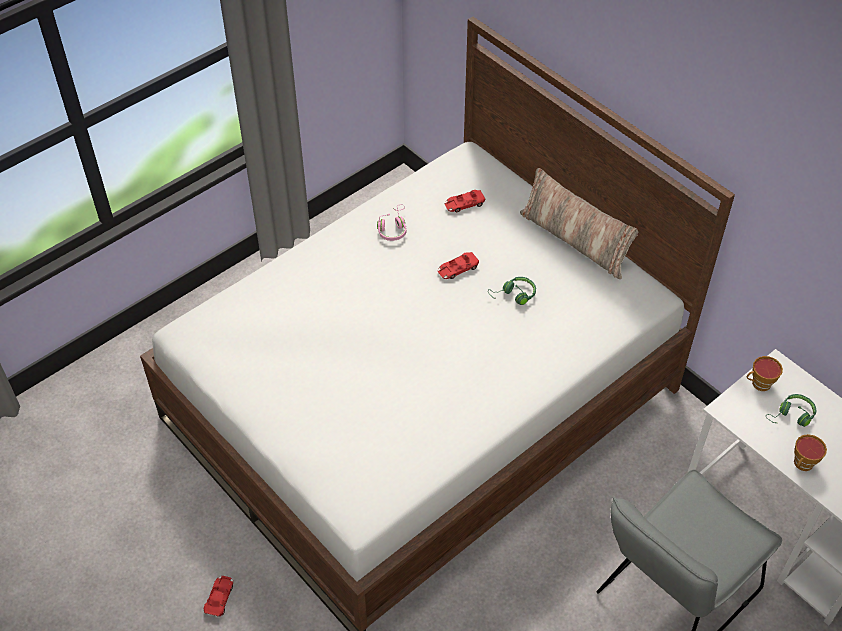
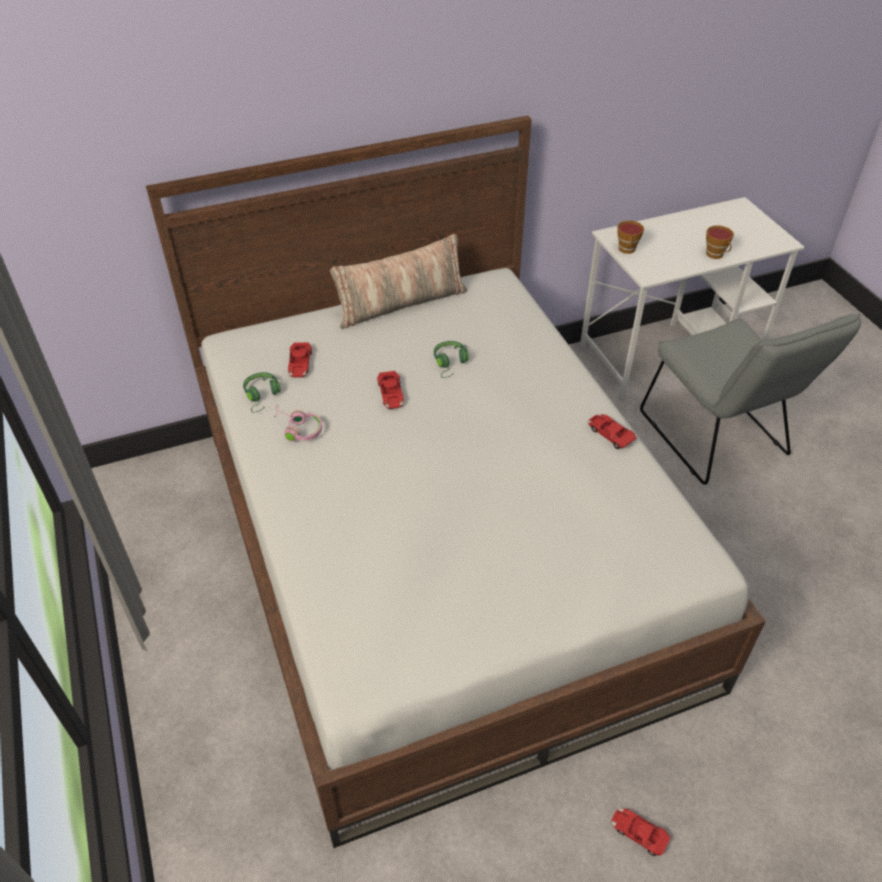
camera: 70 degrees left, 5 degrees down
(480, 425) = (610, 434): none -> red toy car
(791, 415) = (665, 245): green headphones -> green headphones (262, 396)

